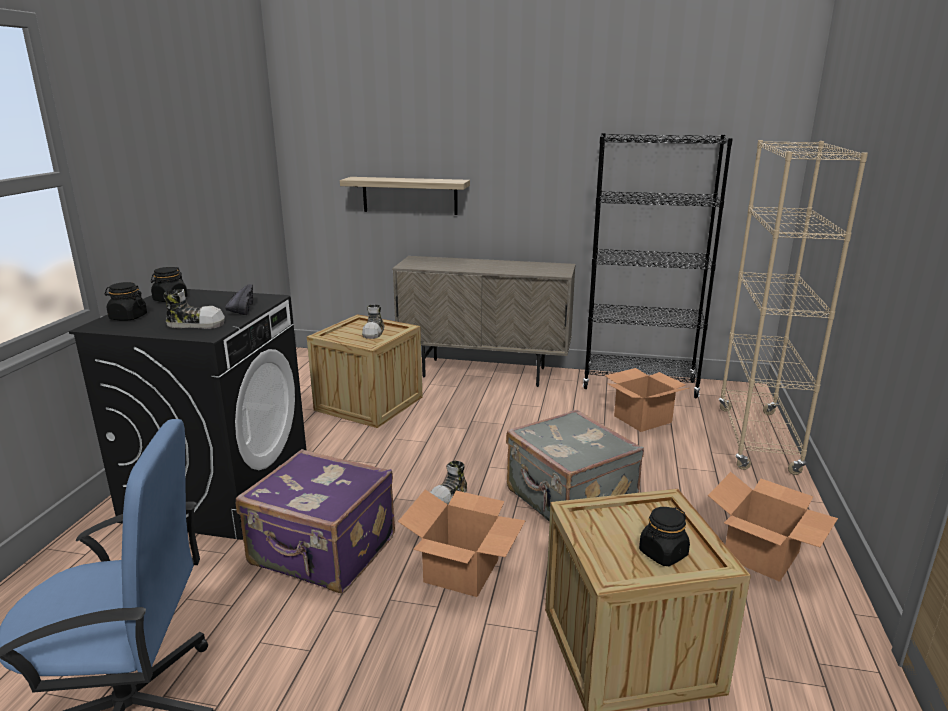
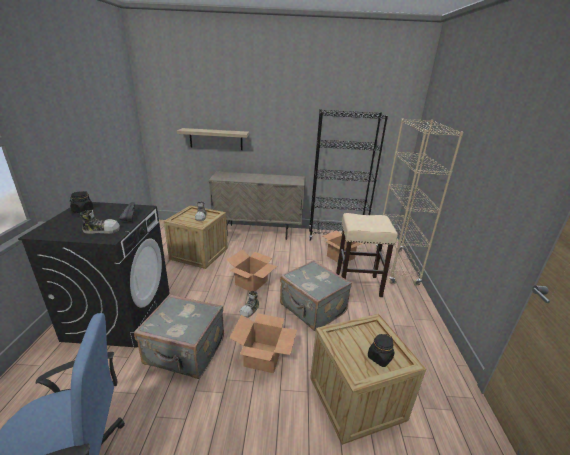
camera: 10 degrees left, 5 degrees up
(128, 317) = (57, 226): black jar -> none
(322, 553) = (185, 352): purple suitcase -> grey suitcase
(668, 467) = (357, 285): none -> beige stool
(761, 554) = (409, 333): cardboard box -> cardboard box (251, 282)

